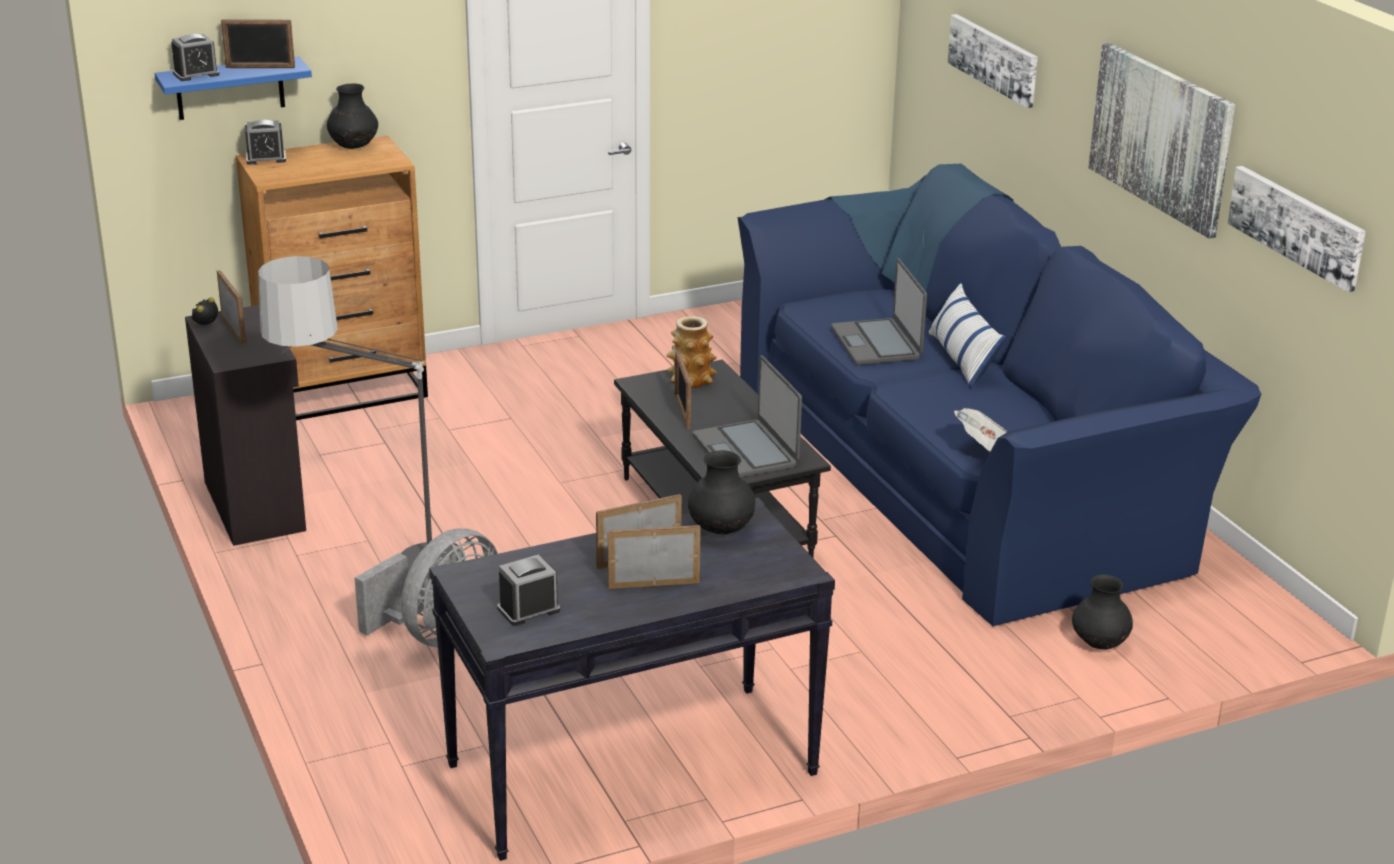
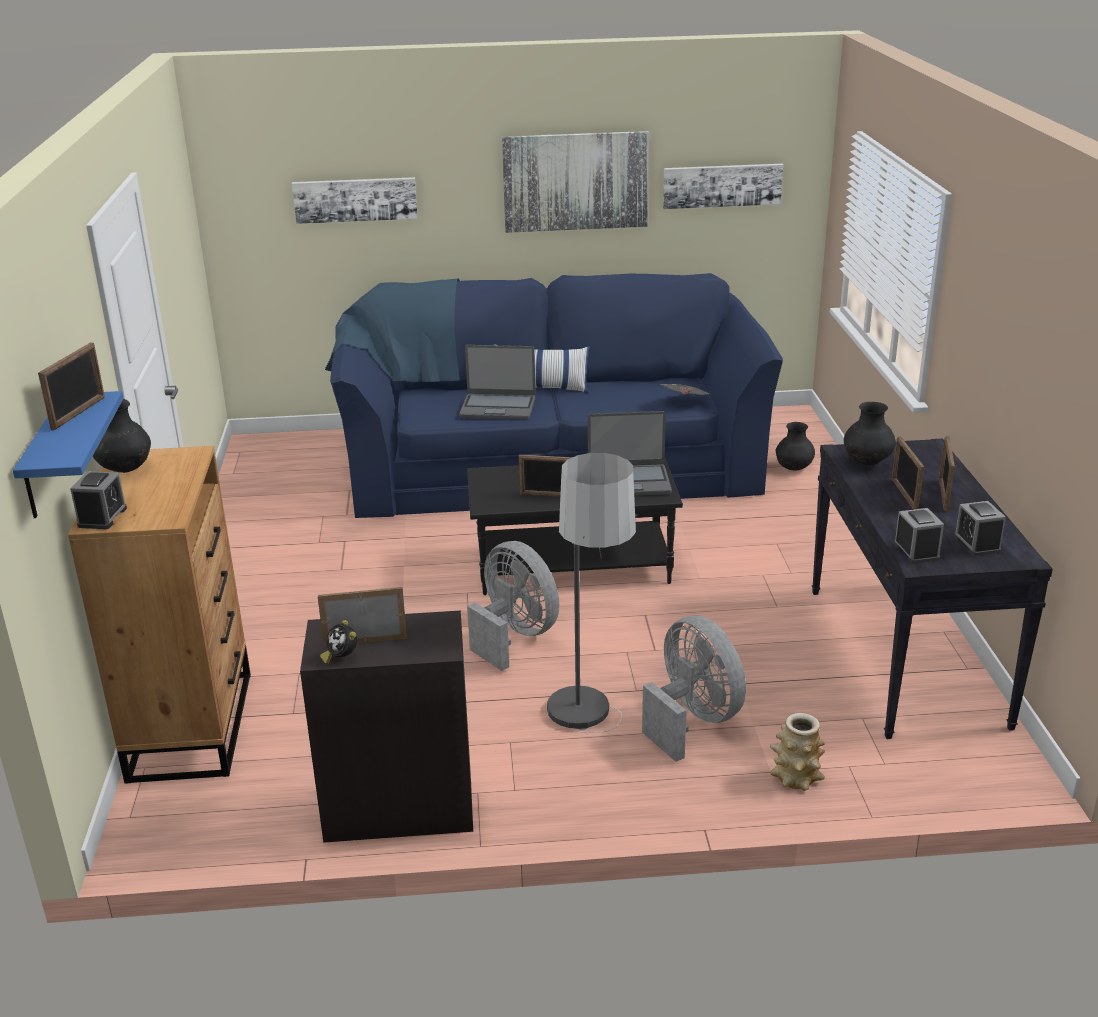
camera: 70 degrees left, 0 degrees up
(196, 74) = (56, 446): alarm clock -> alarm clock (916, 551)
(552, 510) = (514, 636): none -> grey fan
(691, 380) = (496, 484): vase -> vase (795, 777)

